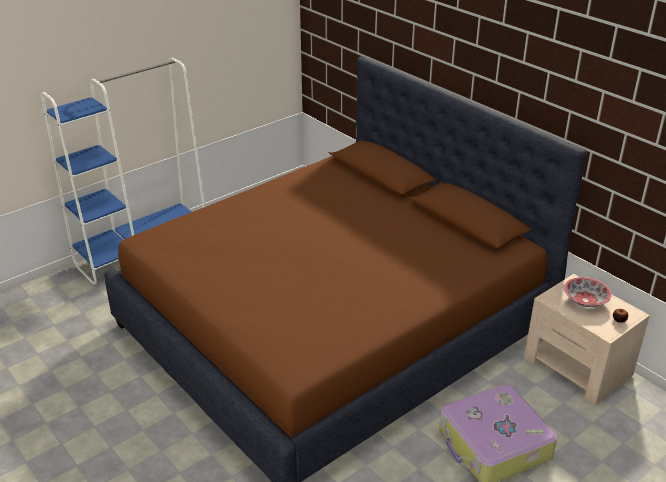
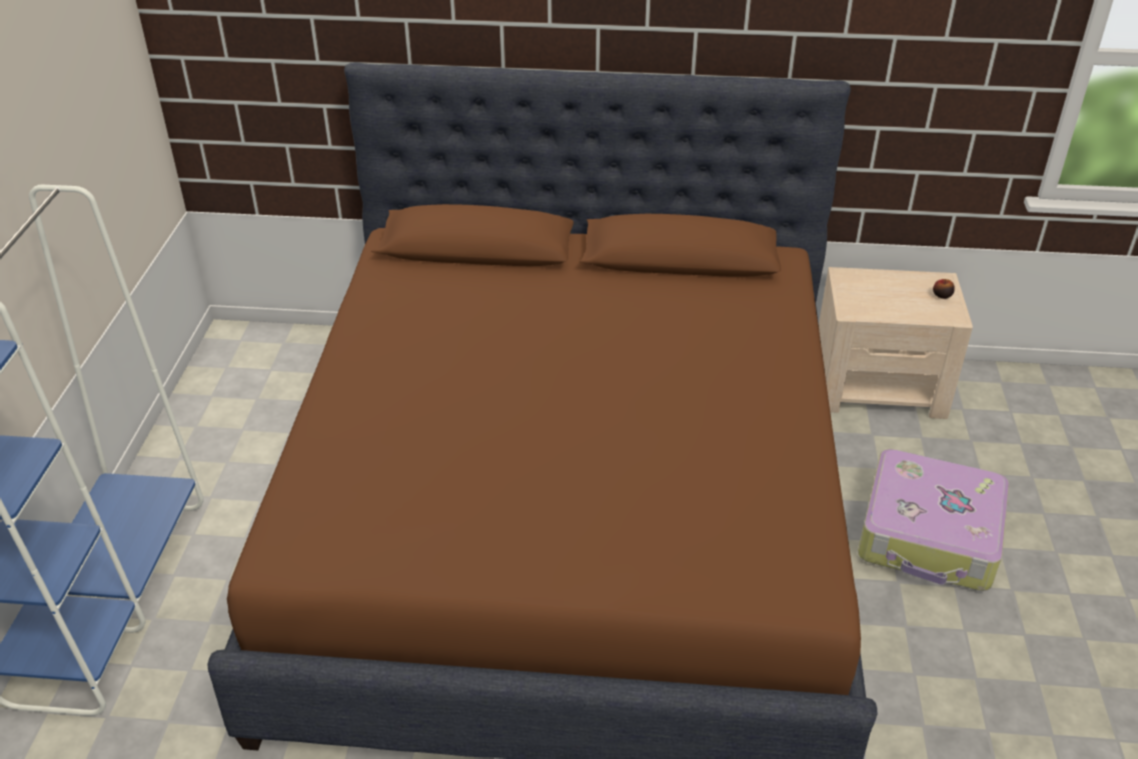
camera: 45 degrees left, 5 degrees up
(585, 300) = (884, 292): bowl -> none

